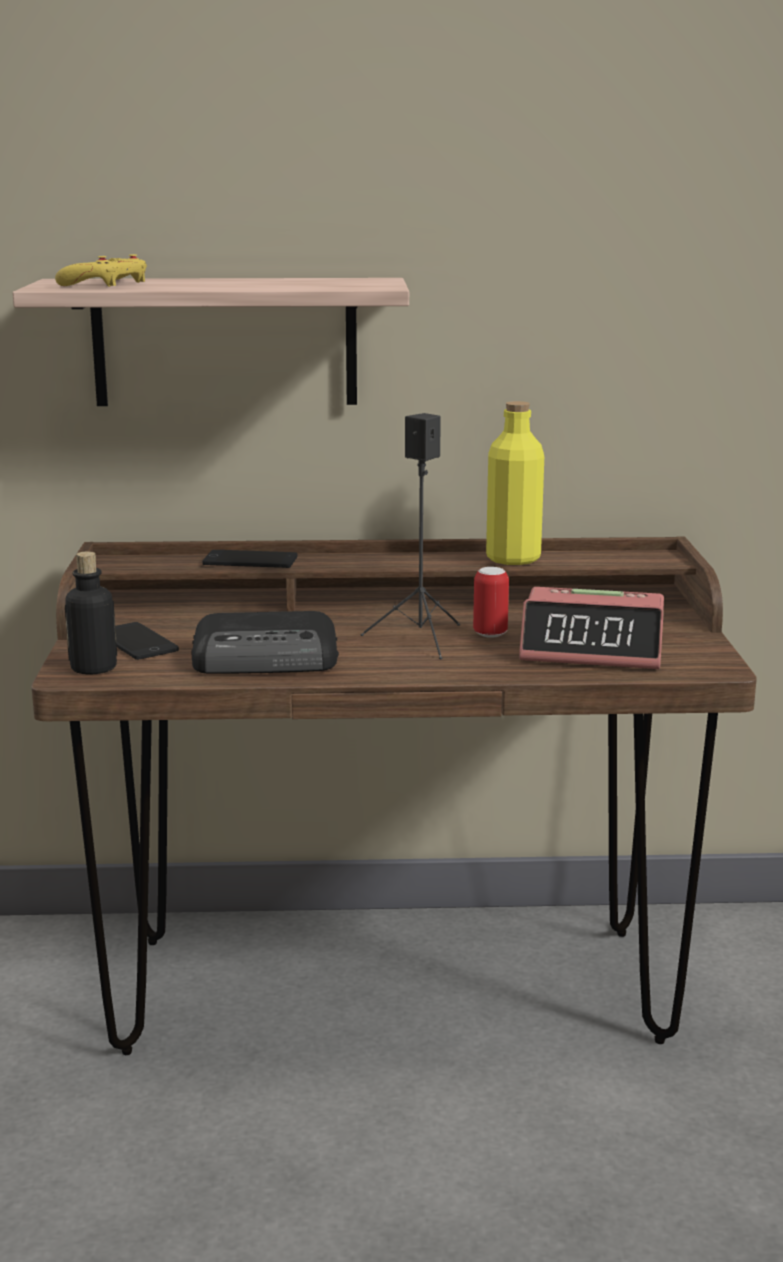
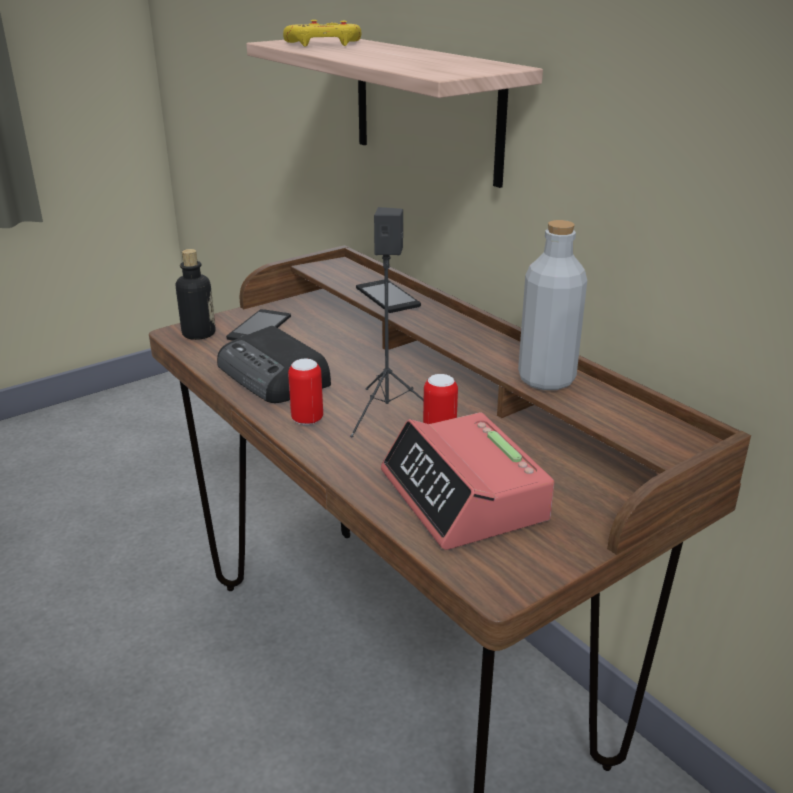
camera: 55 degrees right, 10 degrees up
(382, 666) = (307, 419): none -> can
(513, 558) = (546, 379): yellow bottle -> grey bottle

